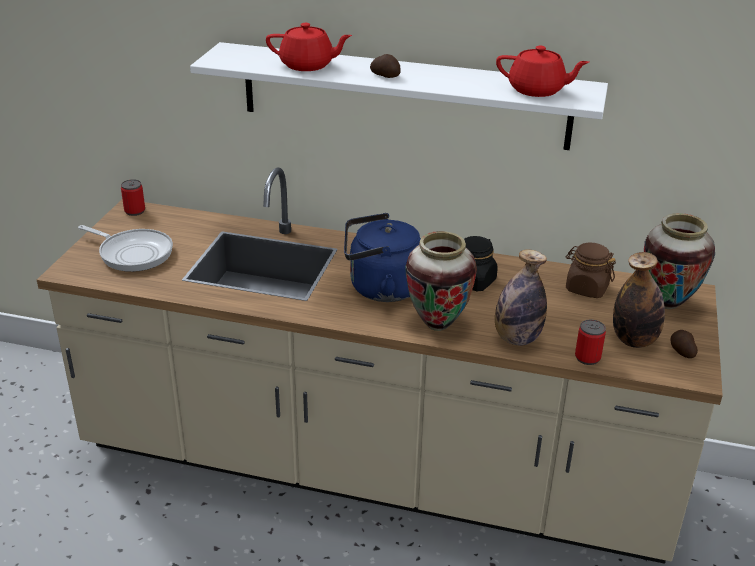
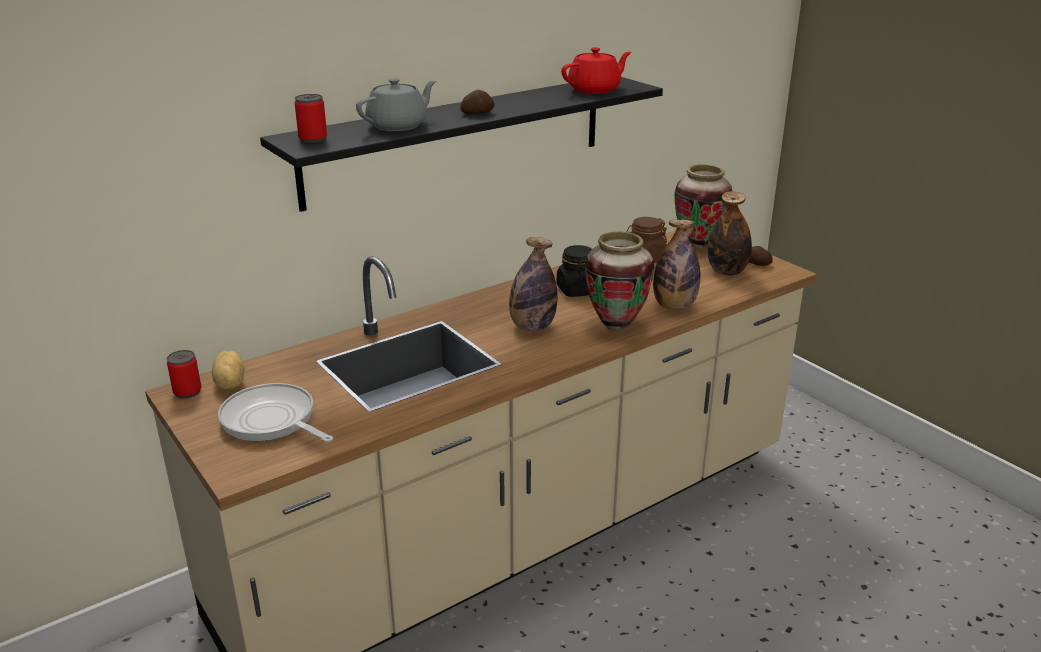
camera: 50 degrees left, 5 degrees down
(133, 253) = (272, 421): frying pan -> frying pan turned 120 degrees counterclockwise
(158, 219) = (229, 384): none -> potato
(308, 65) = (398, 126): red teapot -> grey teapot
(380, 288) = (532, 327): blue kettle -> bottle
(404, 96) = (459, 139): white shelf -> black shelf
(587, 358) = (728, 293): can -> can (313, 139)

